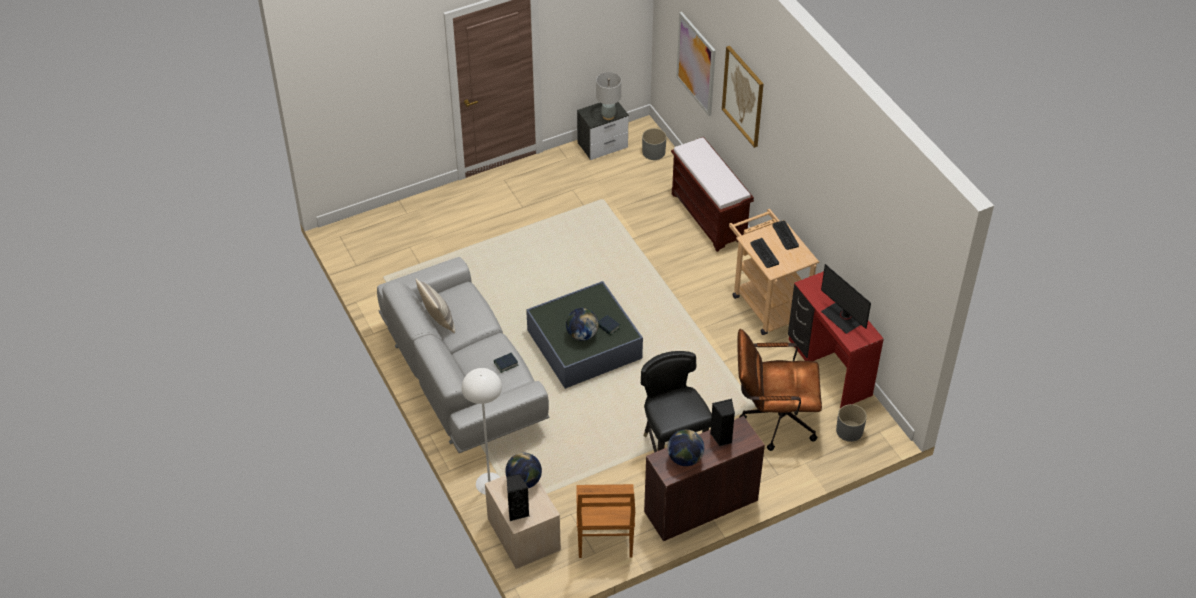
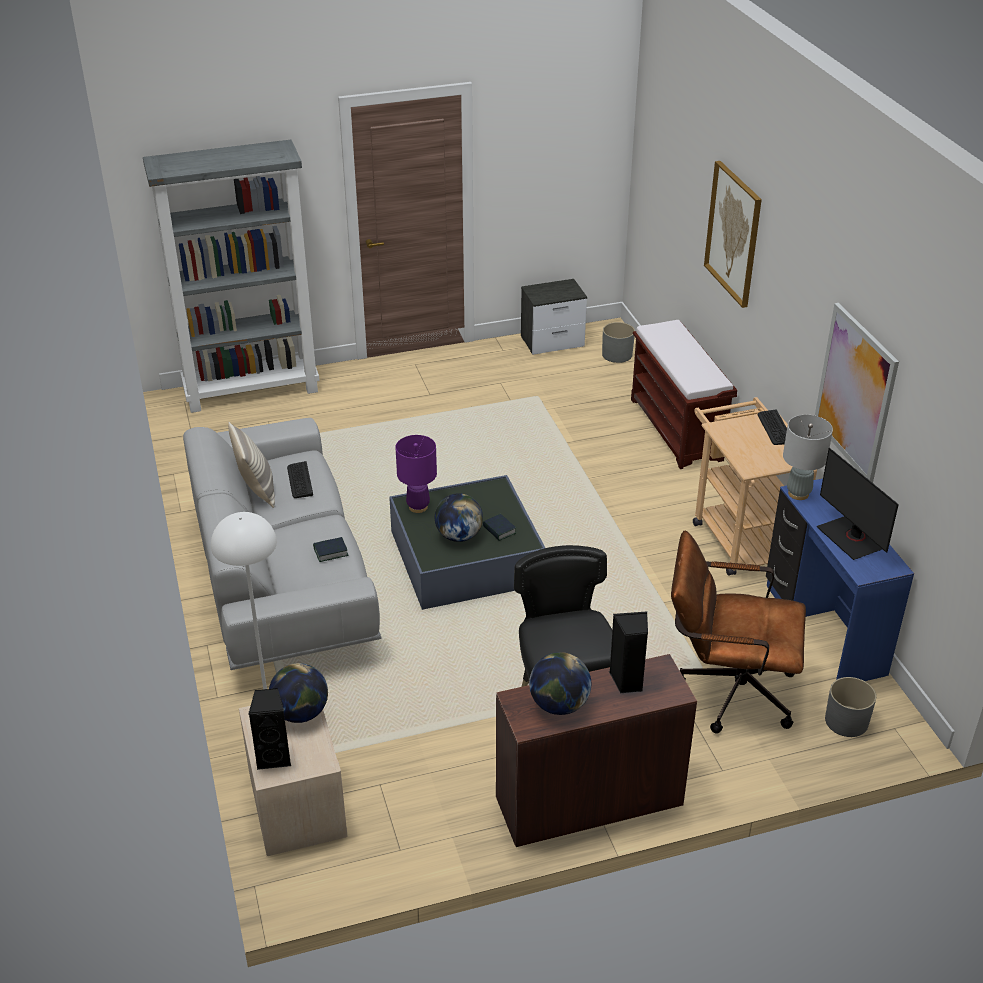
camera: 10 degrees right, 10 degrees down
(388, 219) = (252, 390): none -> grey bookcase
(548, 315) = (418, 507): none -> purple table lamp
(605, 539) = (422, 831): brown chair -> none
(608, 116) = (560, 296): grey table lamp -> grey table lamp (798, 494)
(696, 63) = (677, 212): picture -> picture (855, 392)
(764, 253) = (740, 446): keyboard -> keyboard (299, 480)
(828, 368) = (822, 630): red desk -> blue desk

